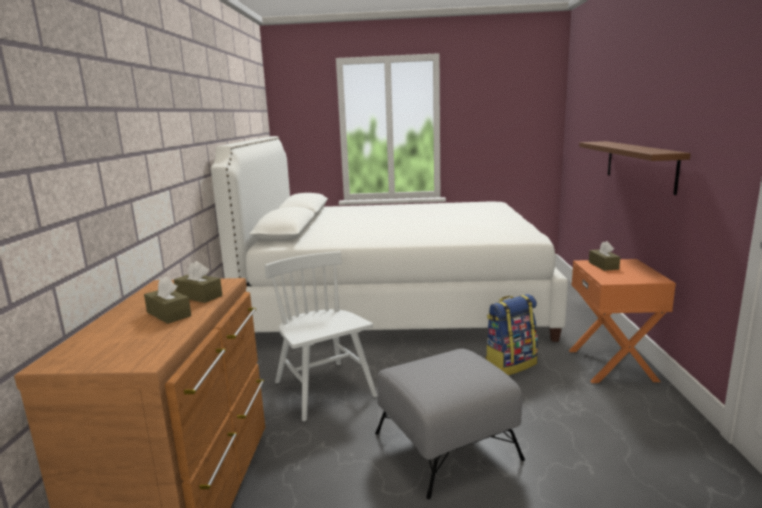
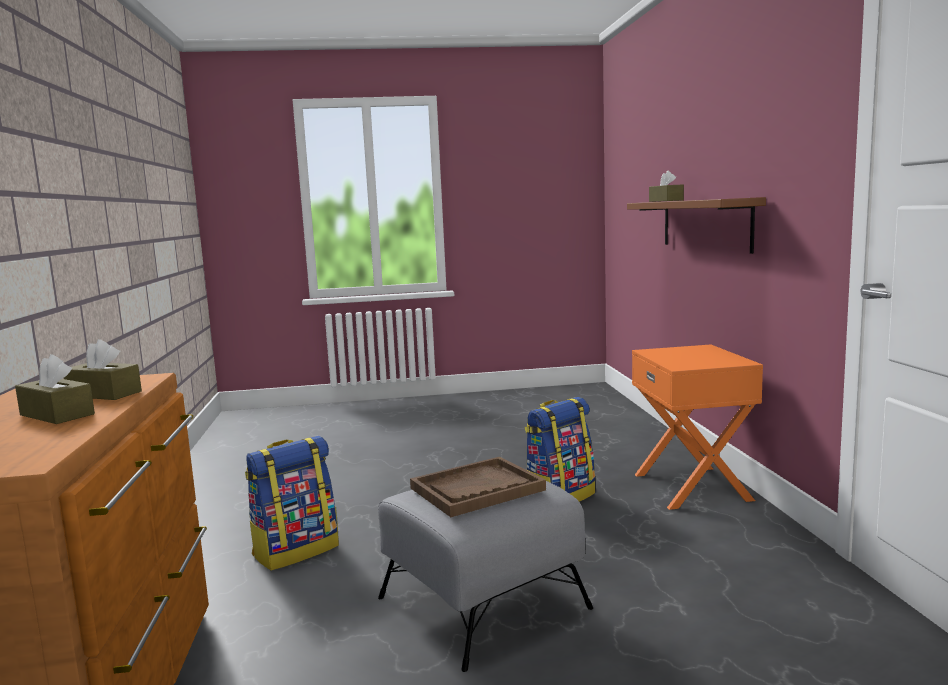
camera: 10 degrees left, 5 degrees down
(324, 389) = (296, 550): white chair -> backpack
(396, 303) = (393, 436): white bed -> none
(445, 370) = (477, 489): none -> brown tray
(603, 265) = (671, 353): brown tissue box -> brown tissue box (666, 201)

